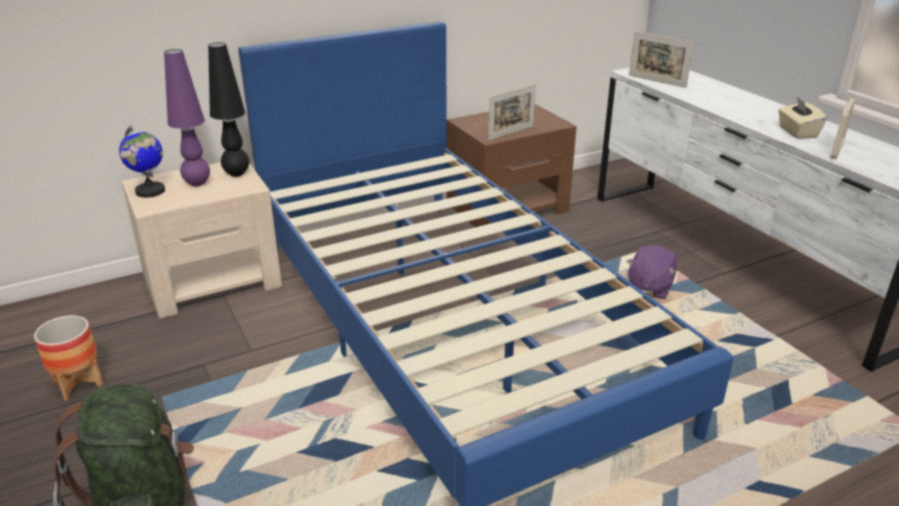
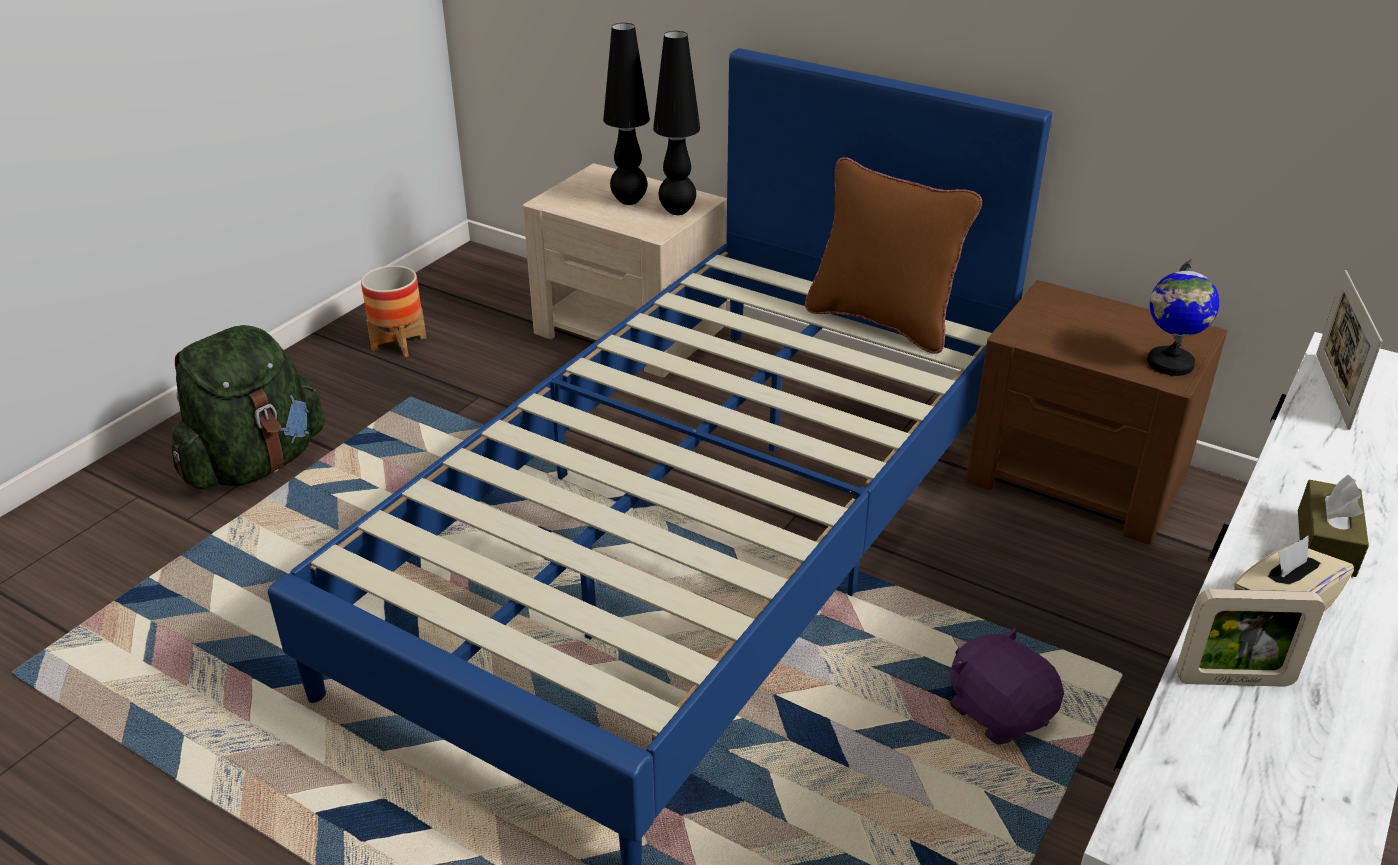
camera: 60 degrees right, 5 degrees up
(150, 191) = (584, 186): globe -> globe (1169, 363)
(197, 183) = (629, 201): purple table lamp -> black table lamp
(404, 173) = (882, 321): none -> brown pillow
(511, 133) = (1064, 346): picture frame -> none
(649, 287) = (999, 712): purple plush toy -> purple plush toy turned 60 degrees clockwise
(758, 113) = (1325, 543): none -> brown tissue box

